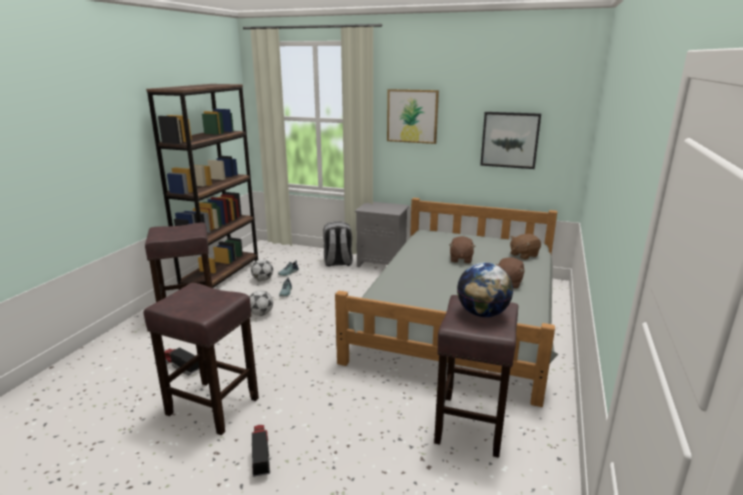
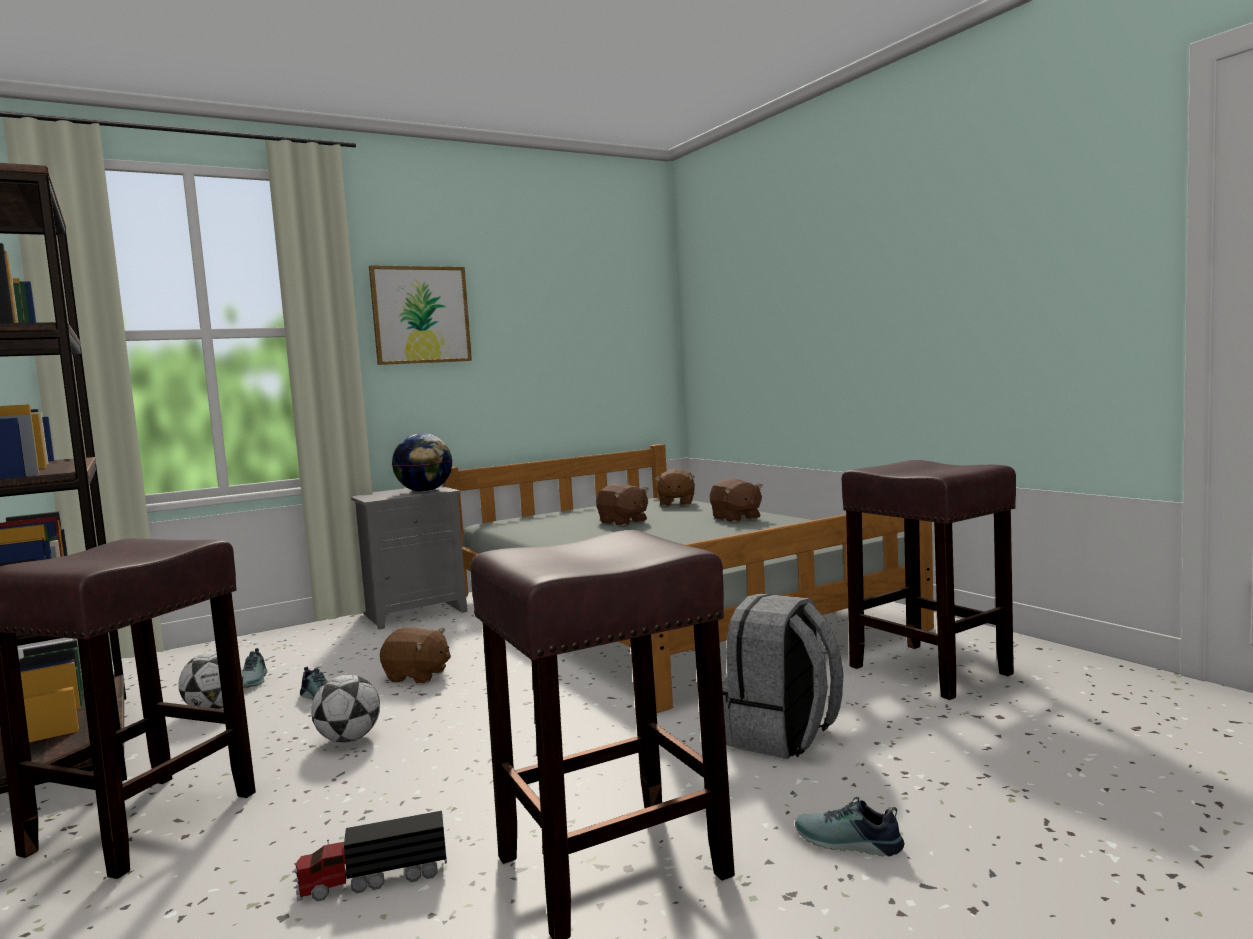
camera: 50 degrees left, 15 degrees down
(260, 455) = (848, 843): toy truck -> shoe
(322, 298) = (417, 676): none -> brown plush toy
(338, 262) = (327, 638): grey backpack -> grey backpack (782, 737)
(482, 314) = (922, 467): globe -> globe (424, 491)
(510, 140) = (581, 344): picture -> none

